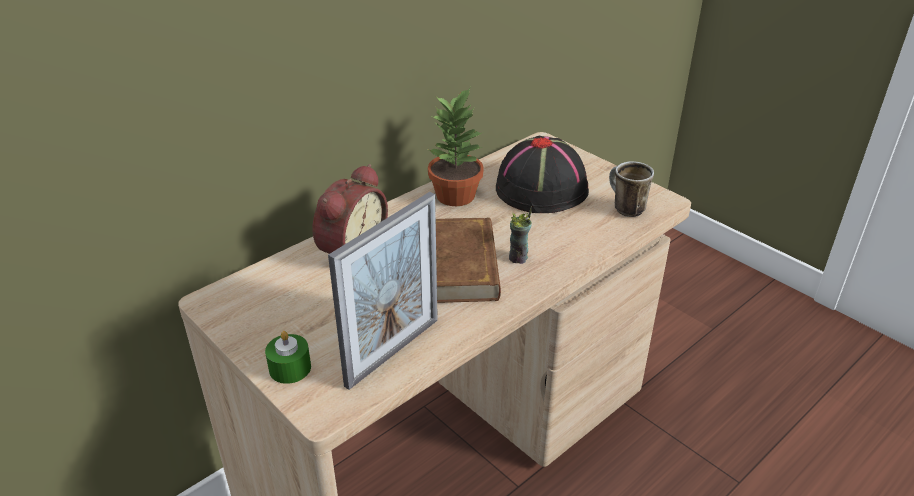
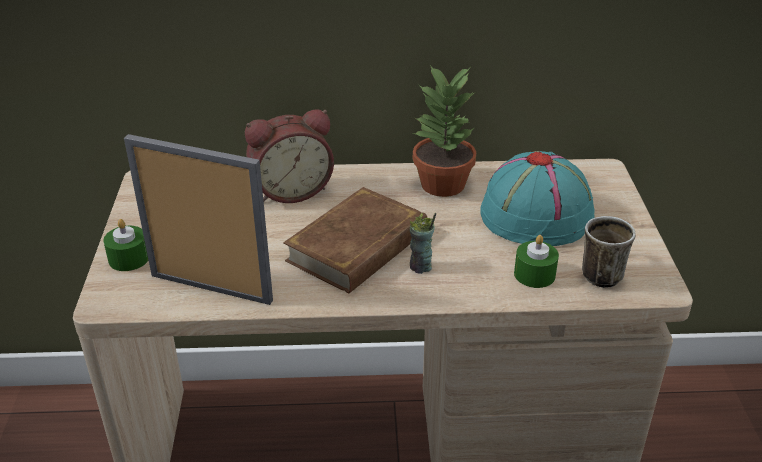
camera: 40 degrees right, 0 degrees up
(393, 352) = (211, 288): picture frame -> picture frame turned 150 degrees counterclockwise
(542, 188) = (537, 214): black hat -> turquoise hat
(591, 227) = (534, 274): none -> green candle

